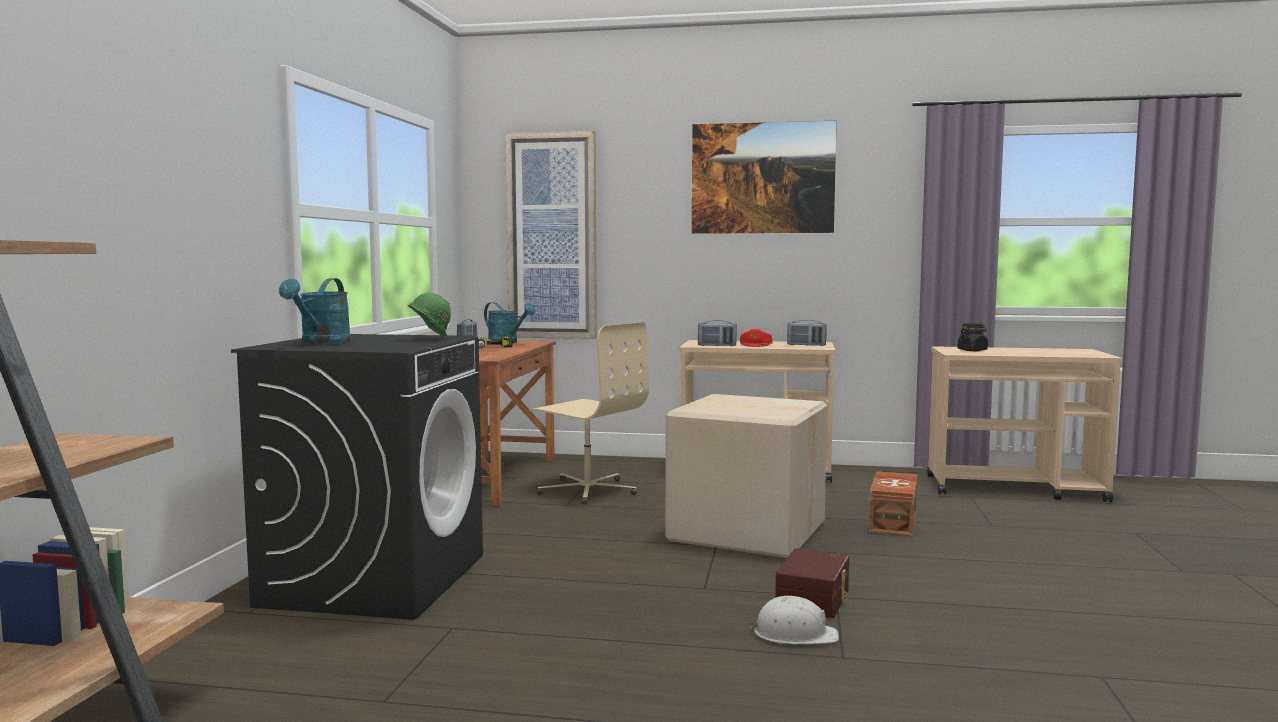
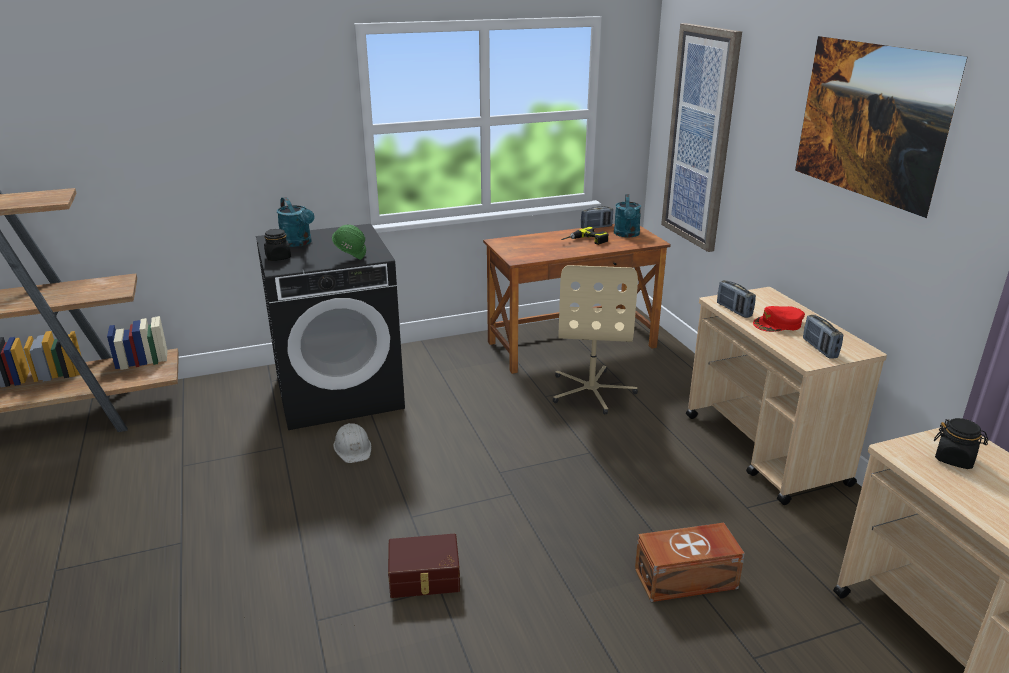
camera: 60 degrees right, 20 degrees up
(321, 344) = (299, 243): turquoise watering can -> turquoise watering can turned 105 degrees counterclockwise
(353, 348) = (278, 257): none -> black jar
(745, 531) = (565, 497): cardboard box -> none
(794, 634) = (345, 585): white hard hat -> white hard hat (353, 448)

